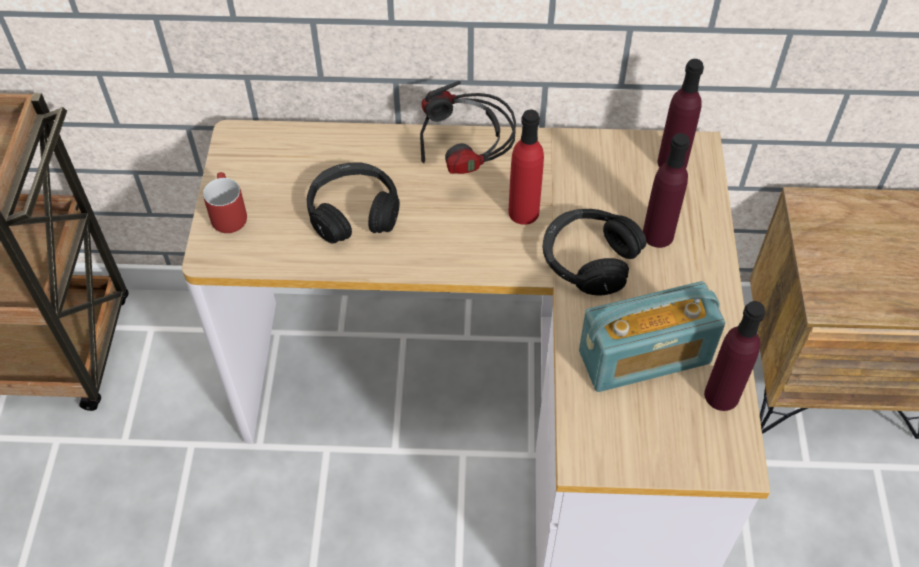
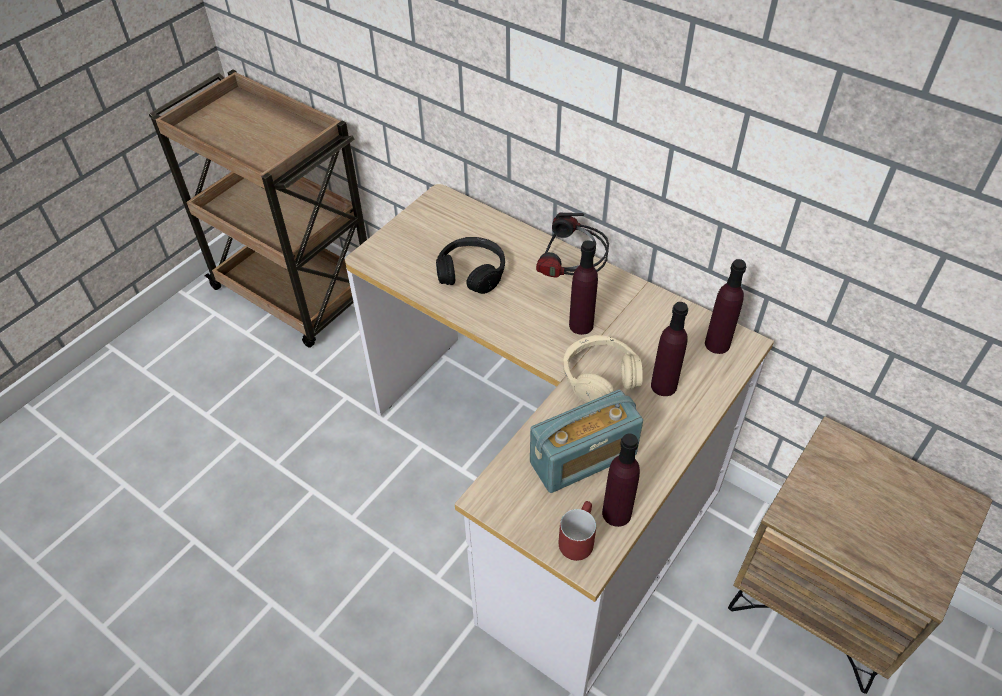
camera: 35 degrees right, 5 degrees down
(226, 215) = (396, 238): red mug -> red mug (576, 538)
(523, 212) = (581, 325): red bottle -> purple bottle
(589, 259) = (600, 376): black headphones -> beige headphones
(644, 357) = (583, 458): radio -> radio turned 45 degrees counterclockwise

